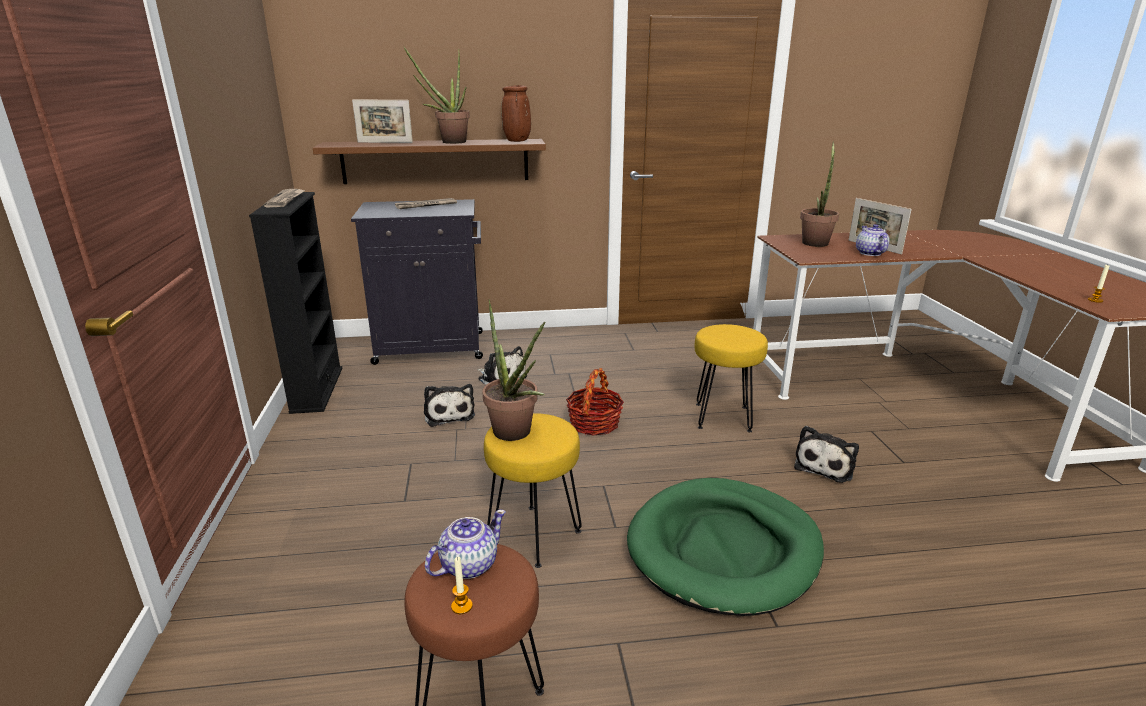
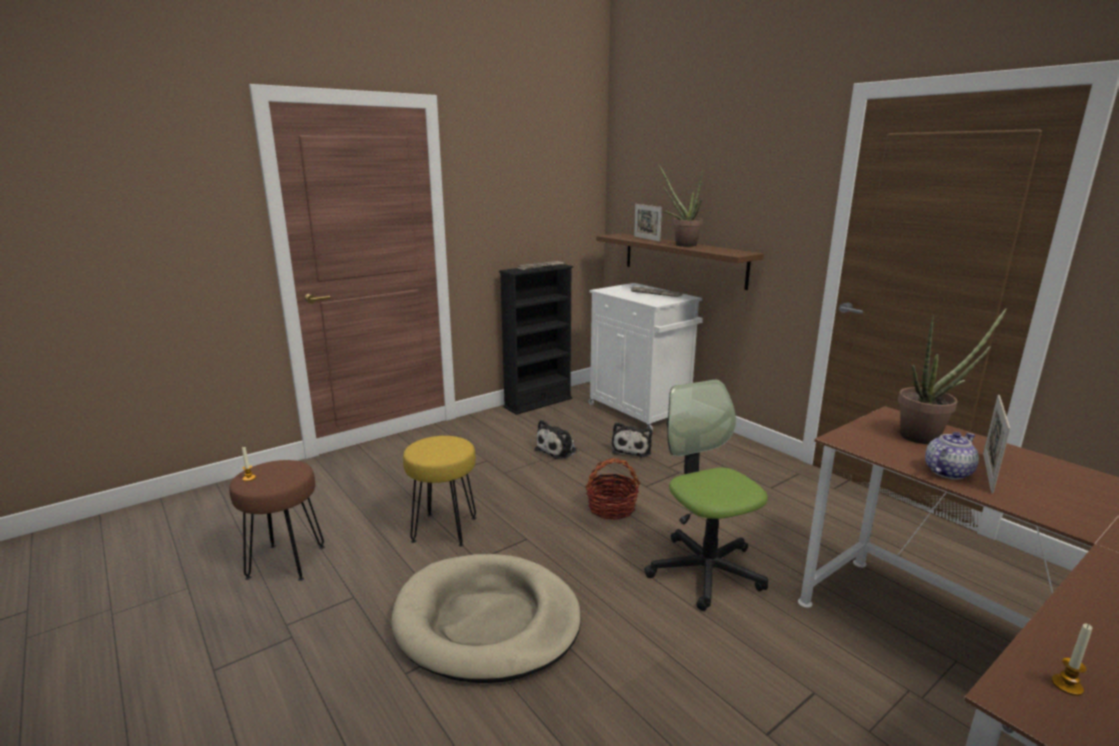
camera: 60 degrees right, 5 degrees down
(432, 348) = (640, 411): black cabinet -> white cabinet
(468, 565) = (284, 470): teapot -> none
(516, 435) = (432, 444): potted plant -> none
(517, 141) = (730, 251): brown vase -> none
(722, 417) = (705, 571): yellow stool -> office chair
(724, 549) = (487, 621): green dog bed -> beige dog bed
(825, 465) = (685, 663): plush toy -> none

